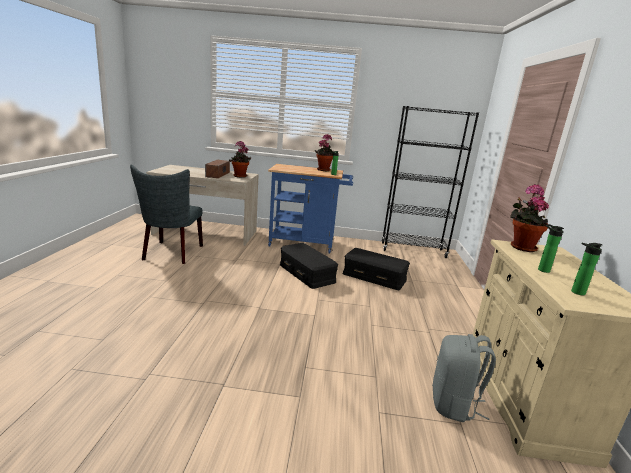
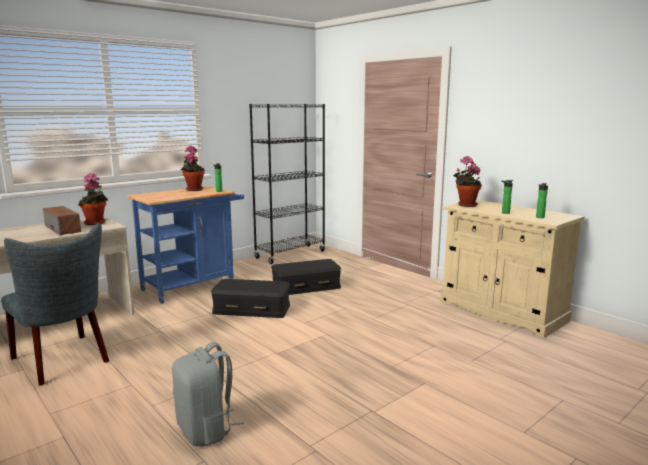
camera: 45 degrees left, 5 degrees down
(453, 404) = (488, 334): grey backpack -> grey backpack (206, 430)

